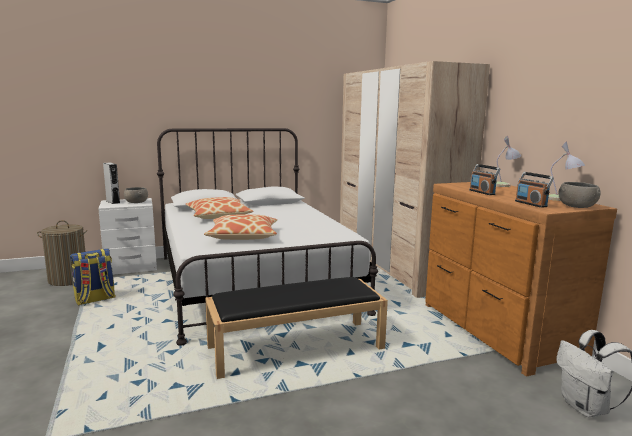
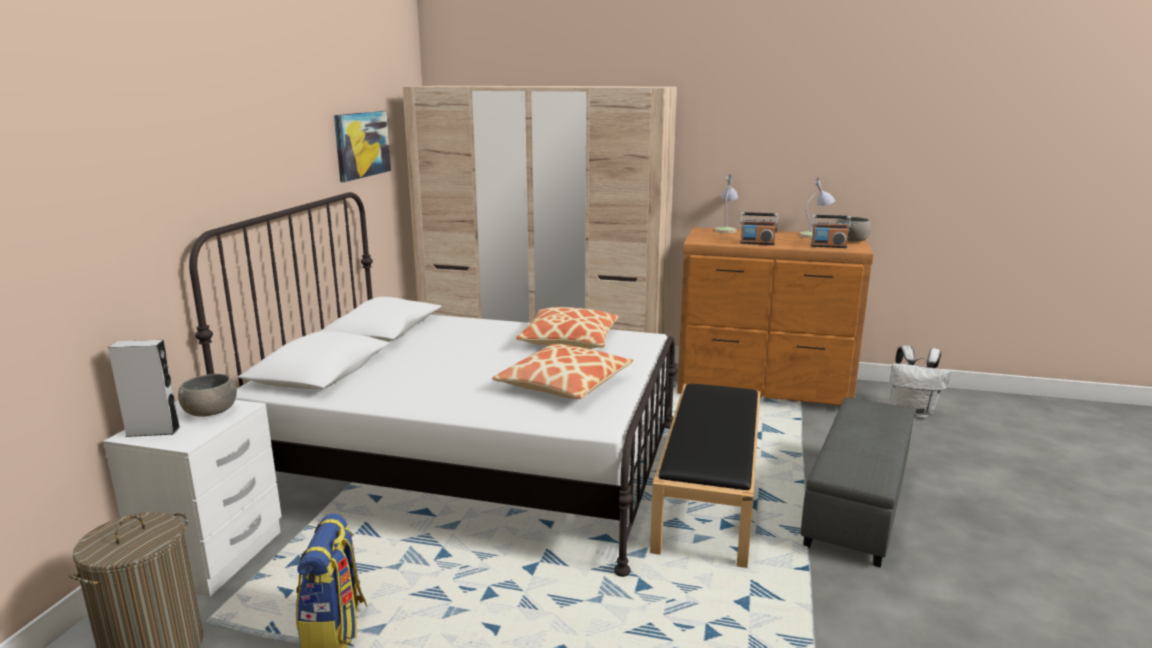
camera: 55 degrees left, 5 degrees up
(218, 216) = (415, 375): pillow -> pillow (569, 340)
(308, 105) = (362, 144): none -> picture
(354, 406) = (855, 503): none -> grey ottoman

